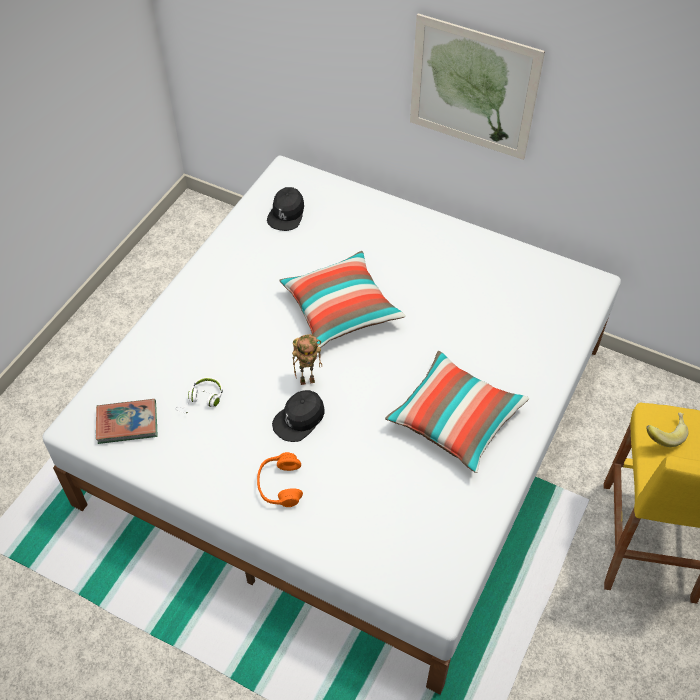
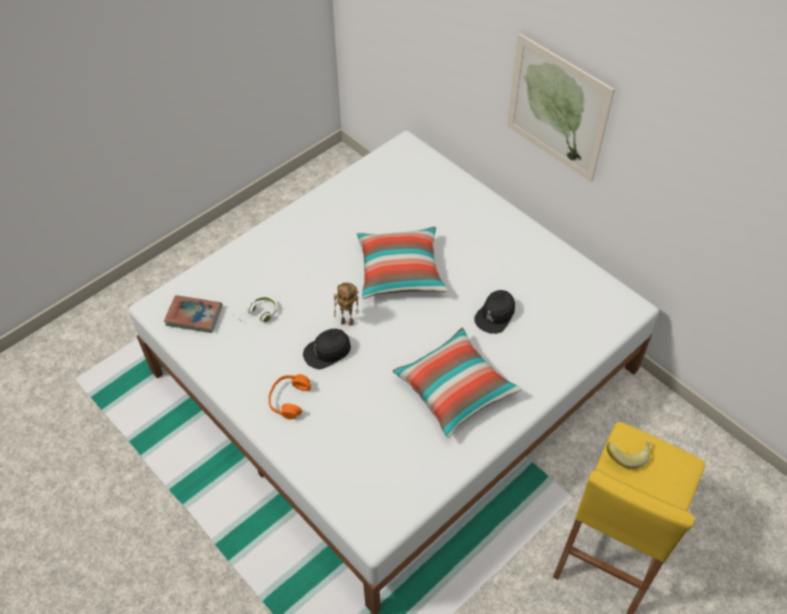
camera: 20 degrees right, 0 degrees up
(286, 214) = (391, 180): black cap -> black cap (495, 315)

